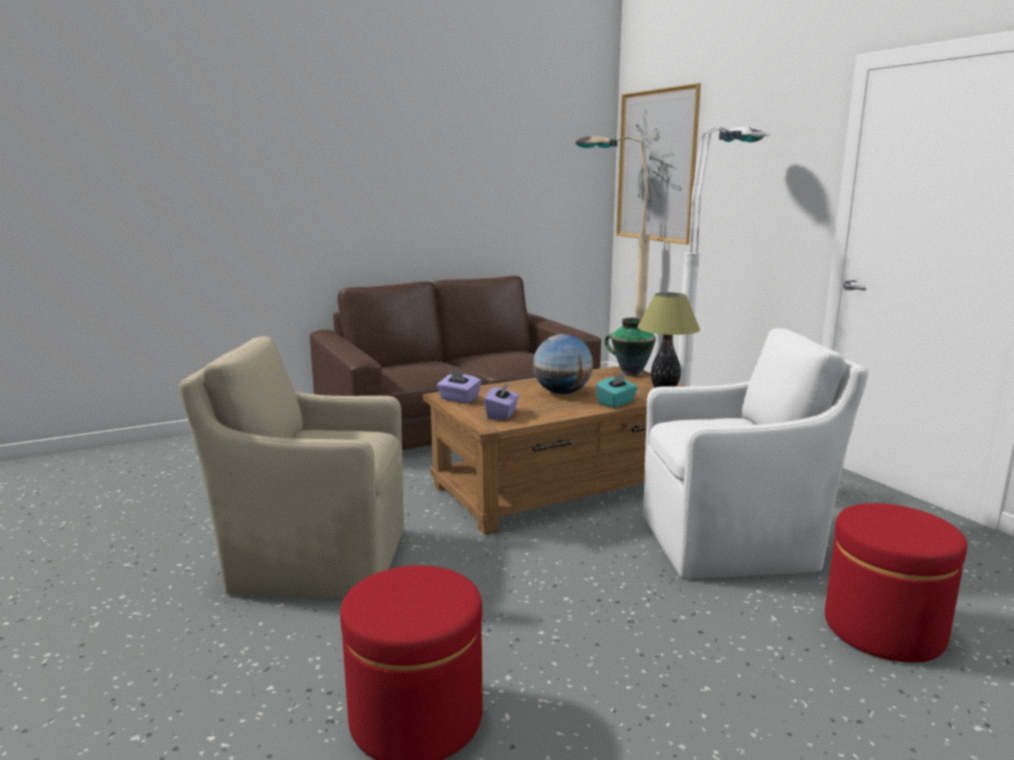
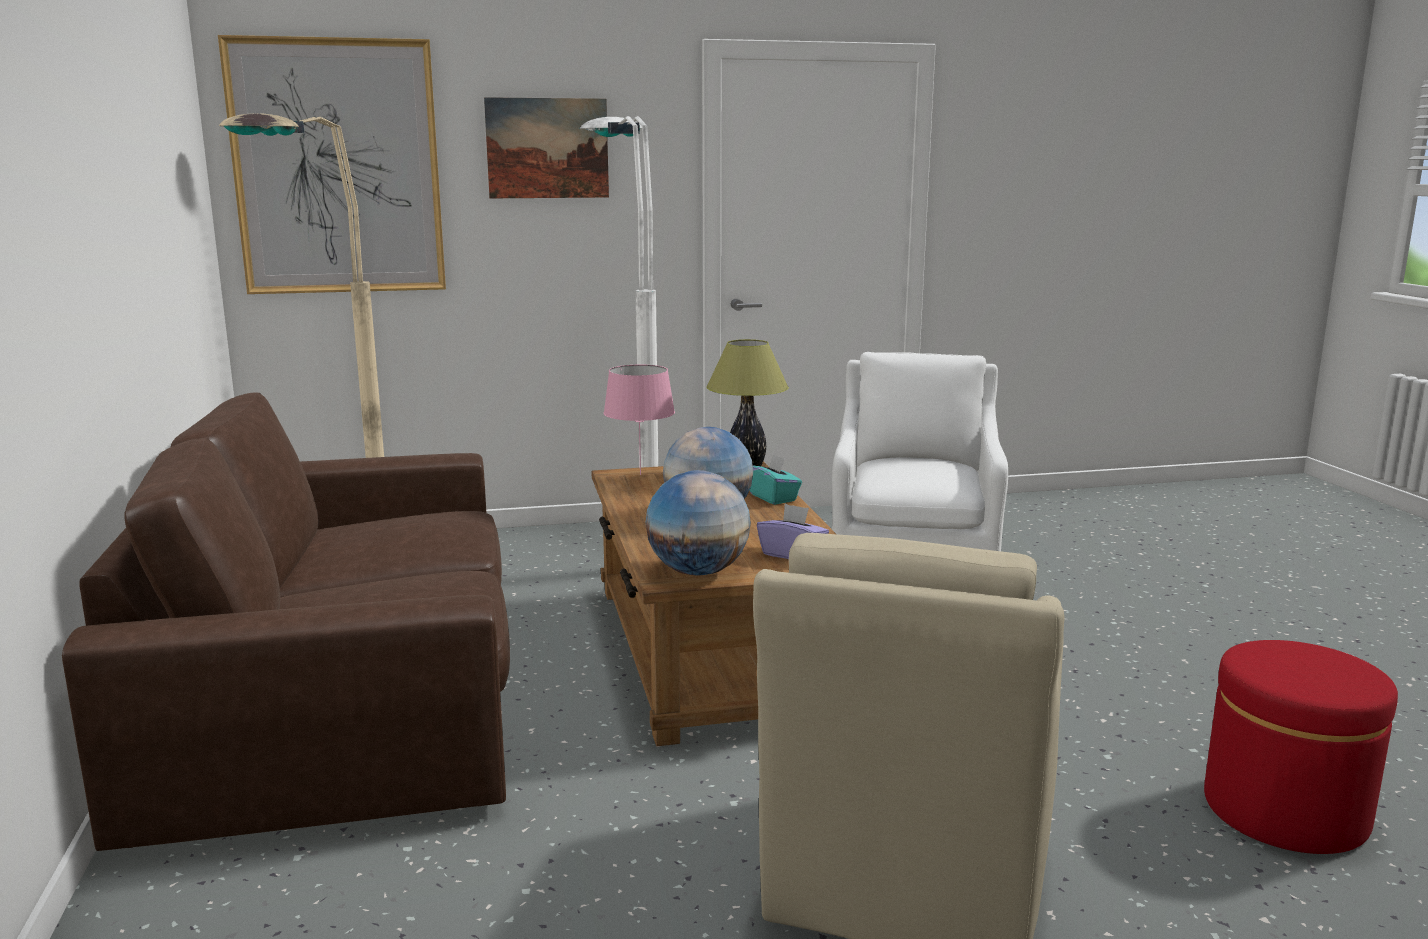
camera: 75 degrees left, 0 degrees up
(459, 399) = (698, 572): purple tissue box -> globe
(630, 373) = (639, 474): vase -> pink table lamp
(748, 152) = (547, 148): none -> picture
(883, 629) = (1079, 577): red ottoman -> none

